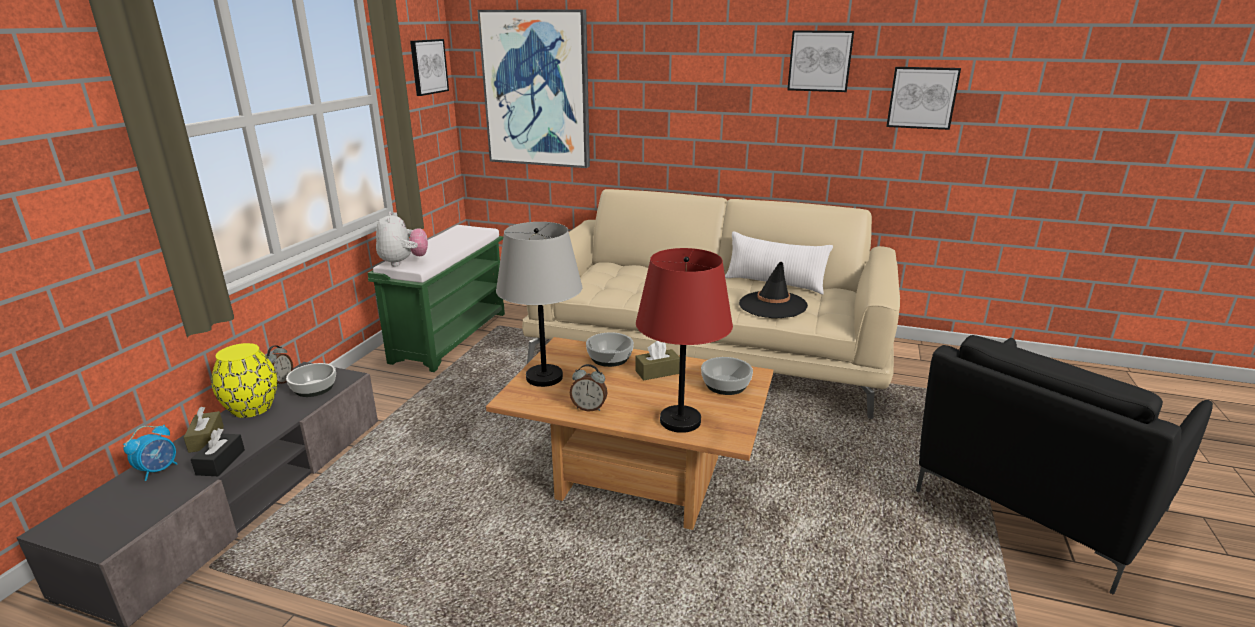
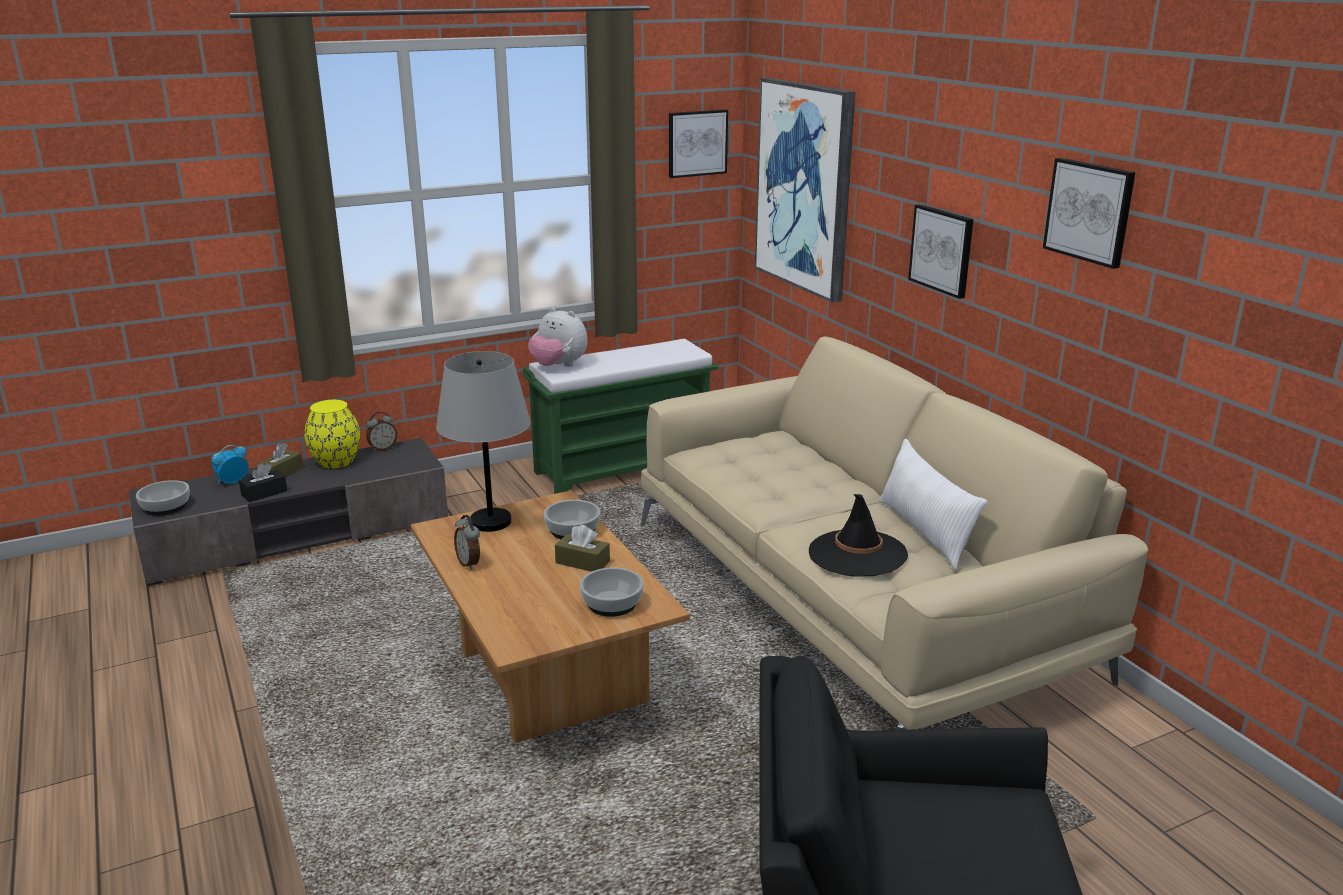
camera: 45 degrees right, 0 degrees up
(158, 470) = (232, 482): alarm clock -> alarm clock turned 150 degrees clockwise
(313, 388) = (391, 463): bowl -> bowl (165, 507)
(403, 262) = (558, 366): plush toy -> plush toy turned 90 degrees clockwise
(680, 421) = (507, 611): red table lamp -> none
(922, 98) = (1220, 303): picture -> picture (942, 250)

